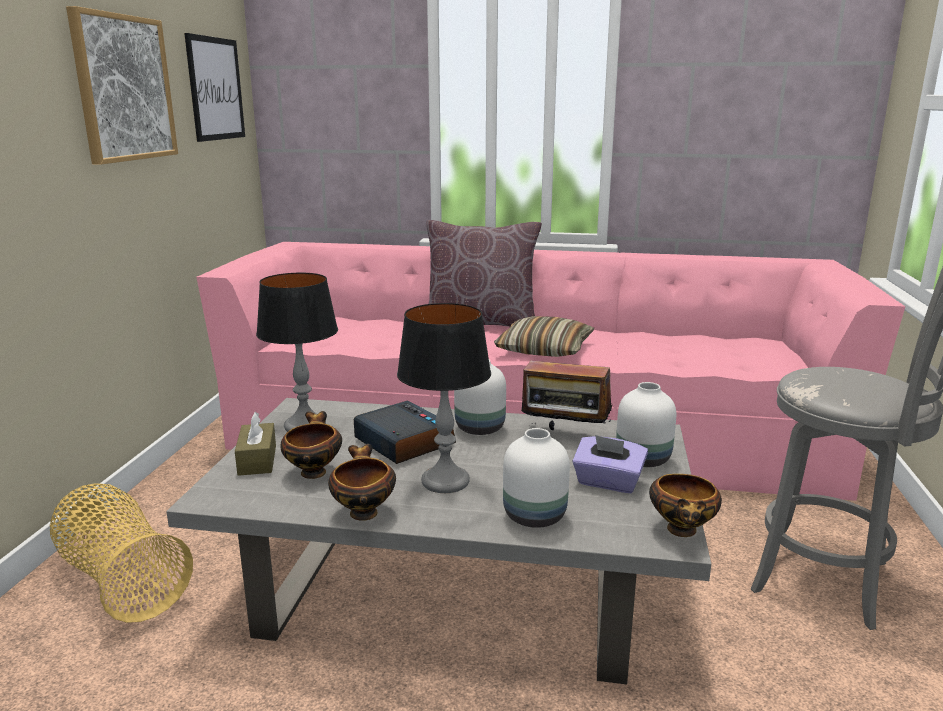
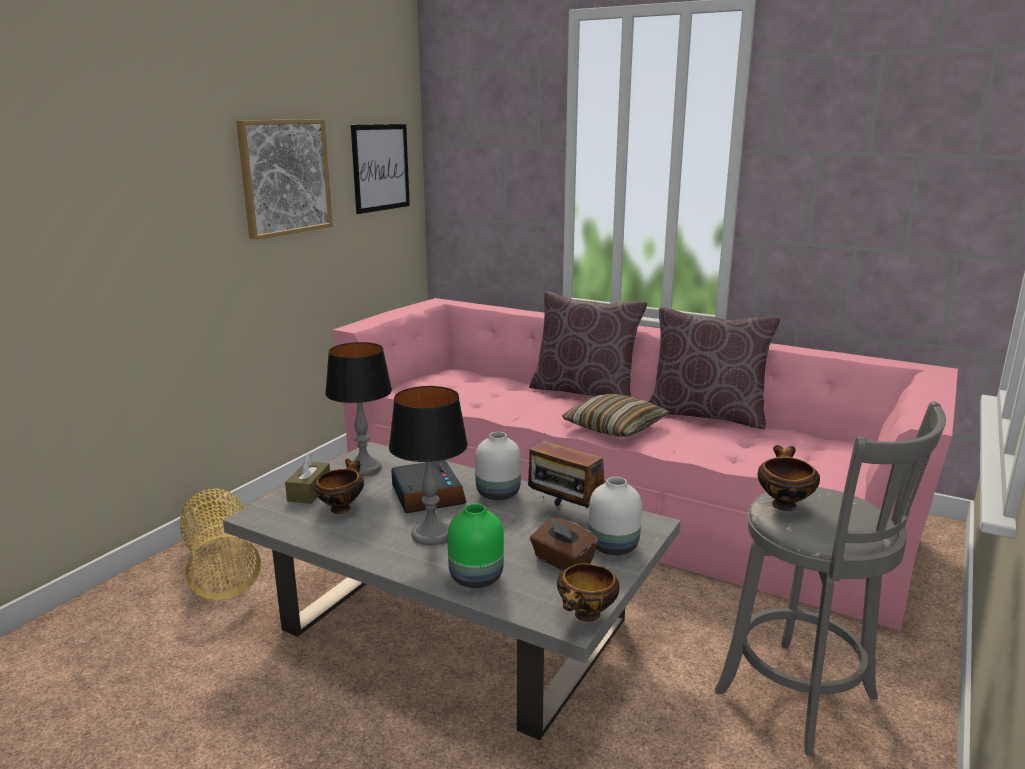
camera: 20 degrees right, 0 degrees up
(363, 512) = (351, 547): bowl -> bowl (783, 504)
(536, 516) = (477, 577): white vase -> green vase
(608, 482) = (562, 561): purple tissue box -> brown tissue box
(613, 330) = (706, 415): none -> brown pillow

